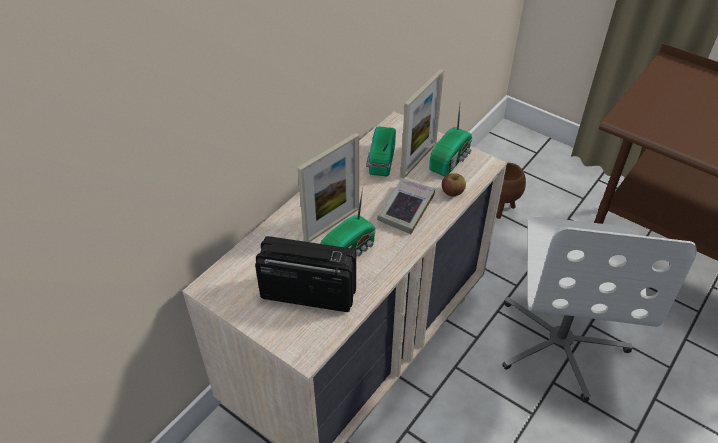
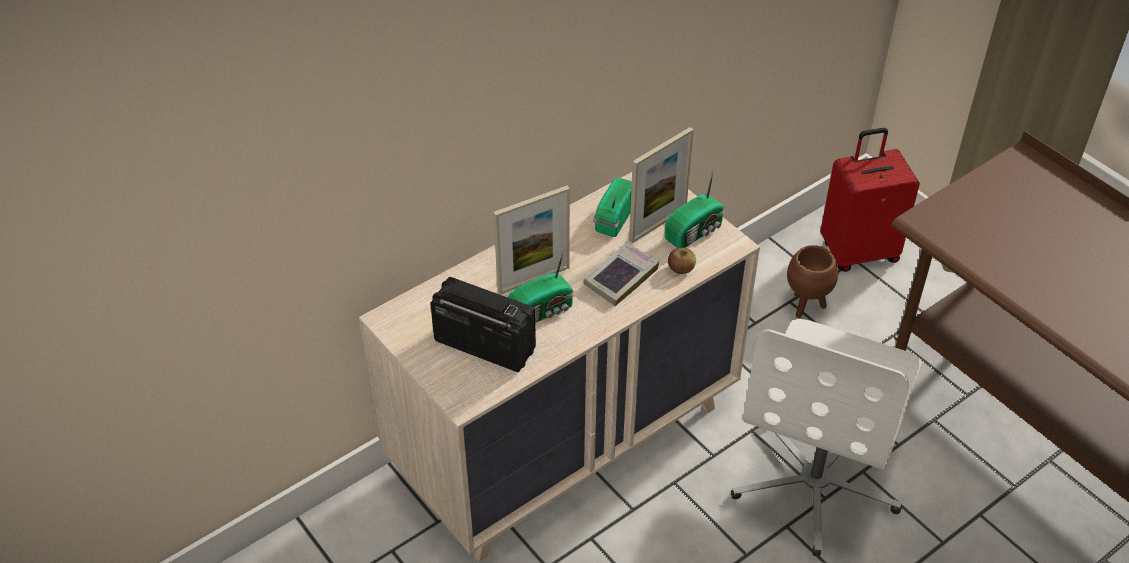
camera: 15 degrees right, 0 degrees up
(521, 164) = (858, 251): none -> red suitcase

